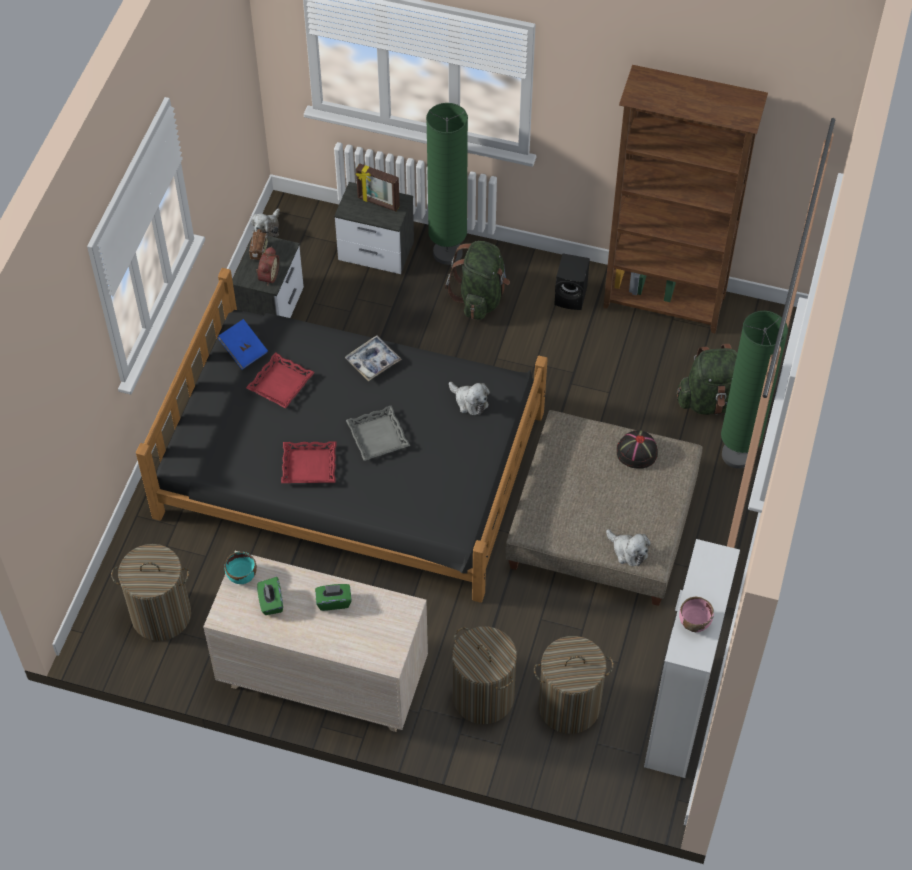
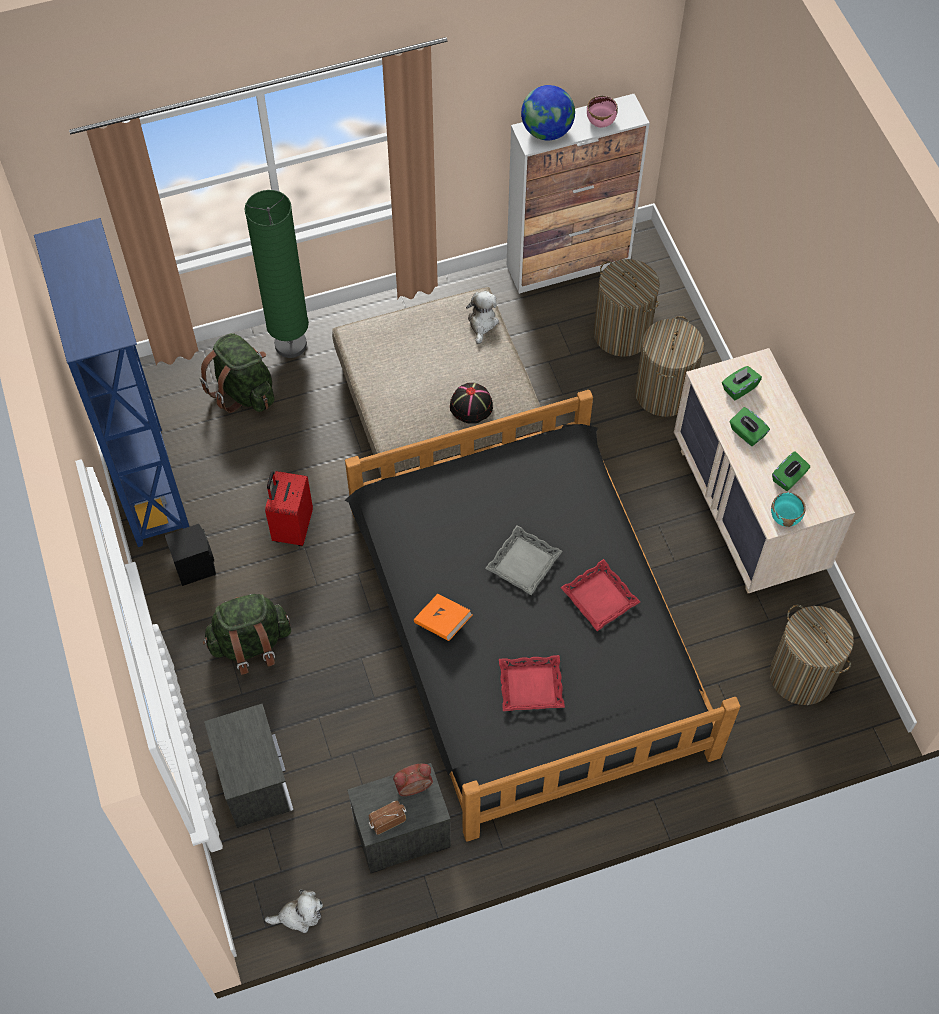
camera: 125 degrees left, 5 degrees up
(244, 350) = (518, 748): blue book -> none
(373, 361) = (442, 623): tray -> orange book
(378, 203) = (237, 748): picture frame -> none
(379, 626) = (739, 388): none -> green tissue box
(447, 253) = (211, 710): green floor lamp -> none
(469, 401) = (427, 514): plush toy -> none
(558, 368) = (292, 527): none -> red suitcase
(636, 452) = (378, 367): black hat -> black hat (471, 405)
(665, 304) = (151, 484): brown bookcase -> blue bookcase
(712, 572) = (547, 131): none -> globe

